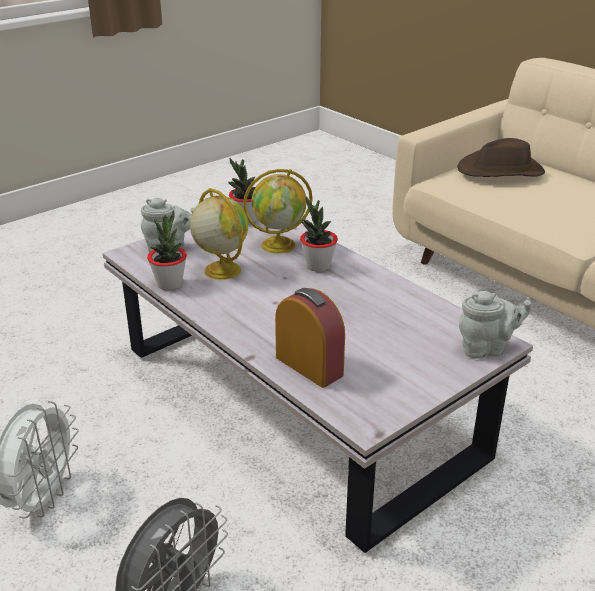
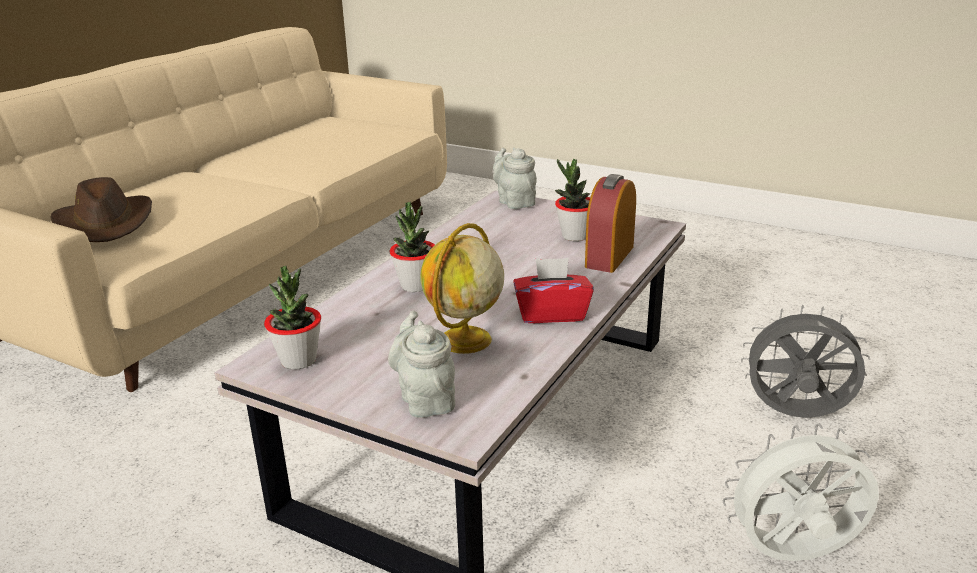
camera: 110 degrees left, 5 degrees down
(169, 284) = (528, 367): potted plant -> potted plant (574, 236)
(228, 309) = (551, 314): none -> red tissue box
(279, 245) = (371, 319): globe -> none

